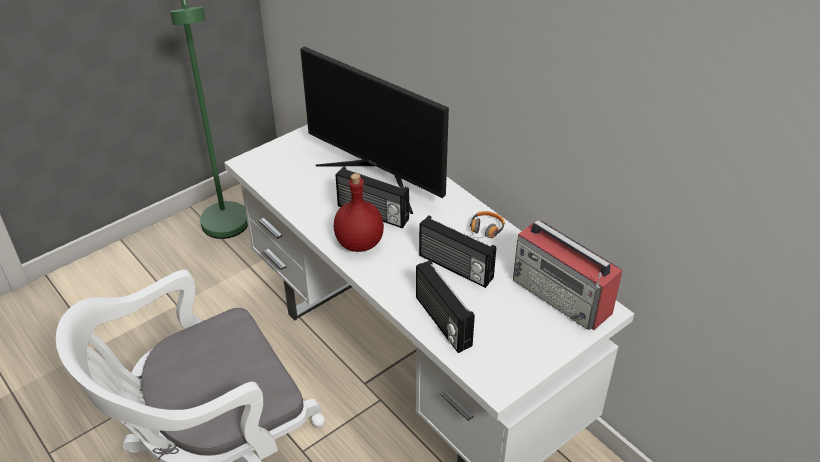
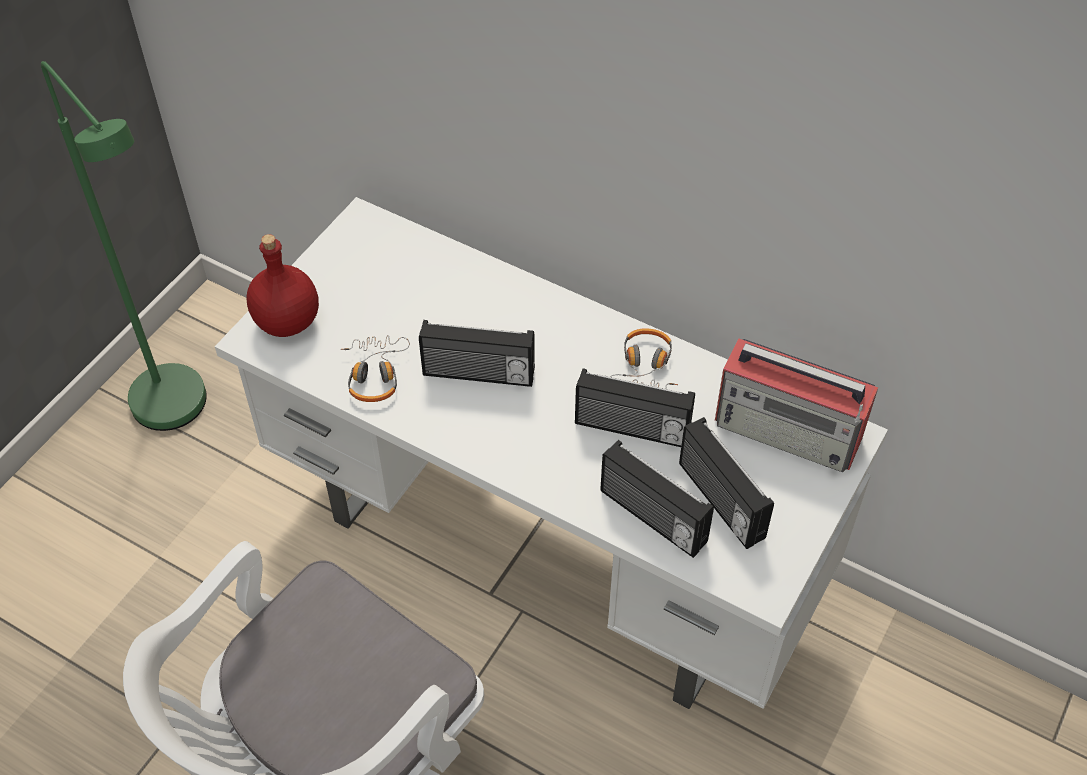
camera: 20 degrees left, 10 degrees up
(309, 198) = (375, 374): none -> headphones
(358, 243) = (481, 428): red bottle -> red bottle (286, 322)
(379, 175) = (458, 307): monitor -> none
(492, 325) = (719, 501): none -> radio

